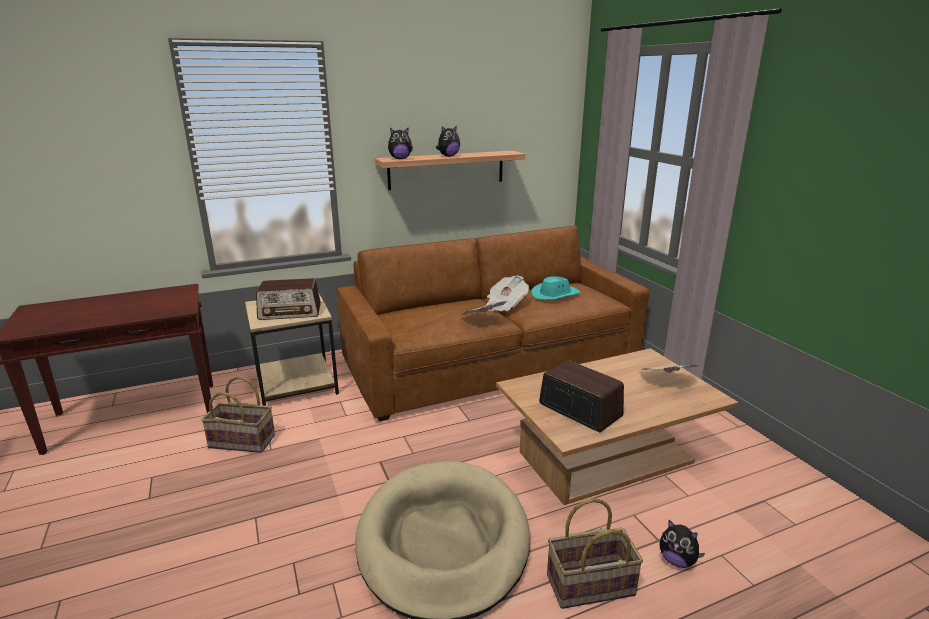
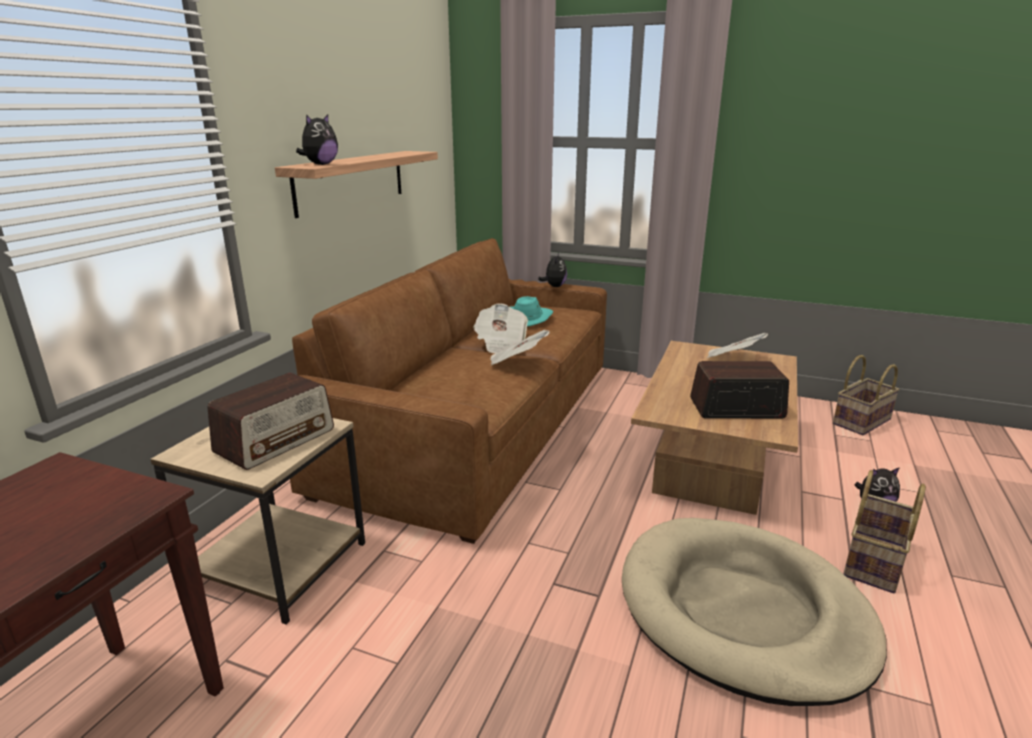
camera: 45 degrees left, 0 degrees up
(243, 441) = (334, 683): basket -> basket (860, 421)
(448, 156) = (367, 158): plush toy -> plush toy (554, 286)

